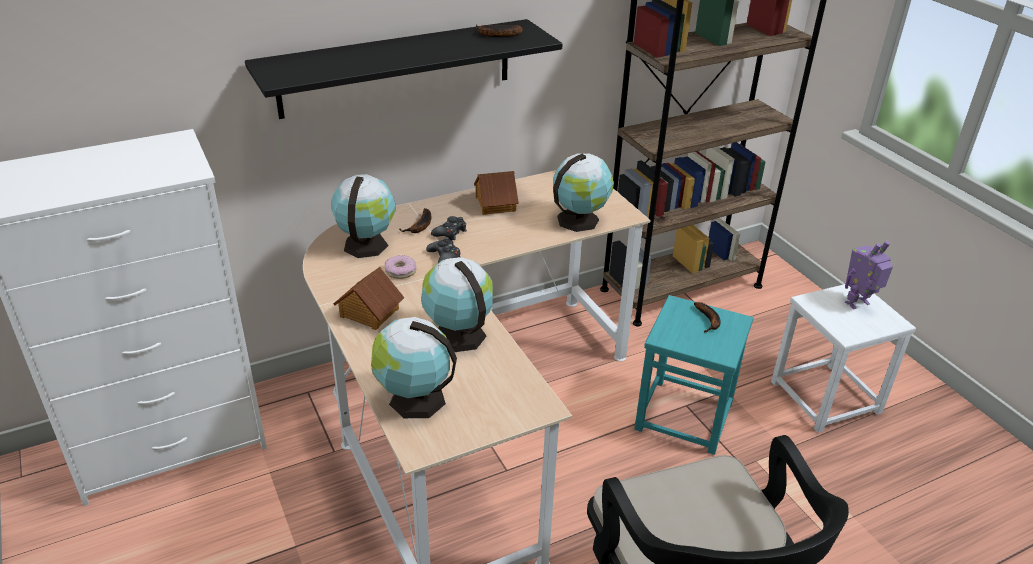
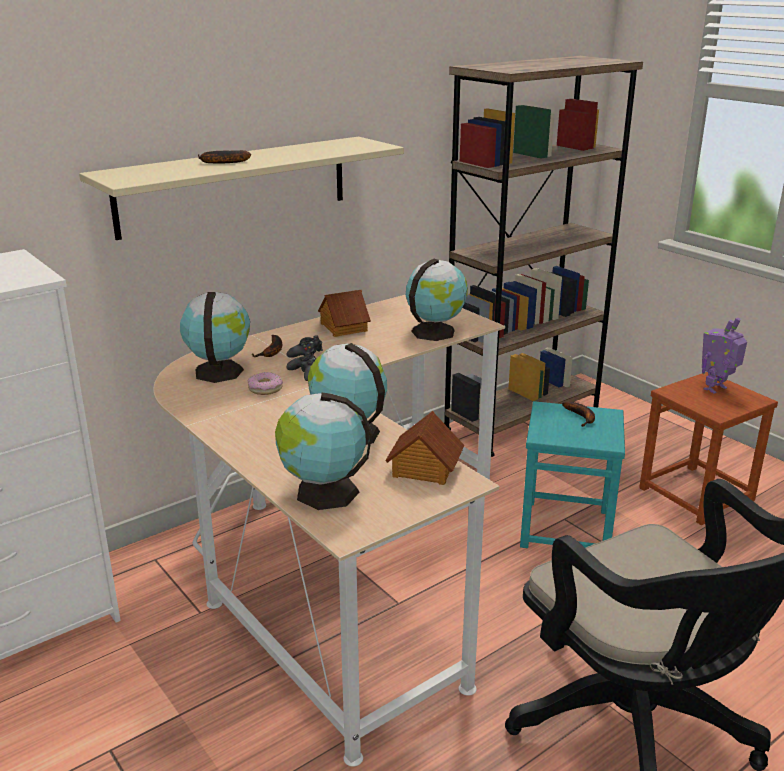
camera: 10 degrees left, 10 degrees down
(369, 312) = (244, 425): toy house -> toy house (424, 469)
(396, 68) = (234, 186): black shelf -> beige shelf
(495, 35) = (334, 146): banana -> banana (221, 162)
(825, 398) = (696, 495): white stool -> brown stool

